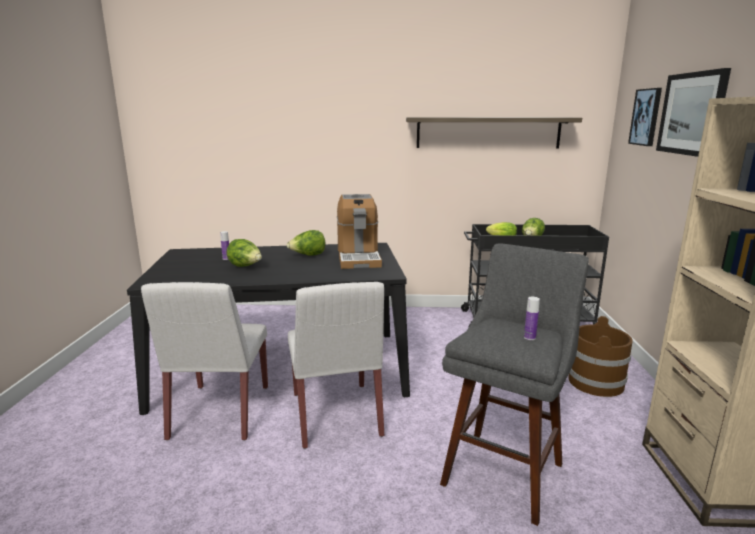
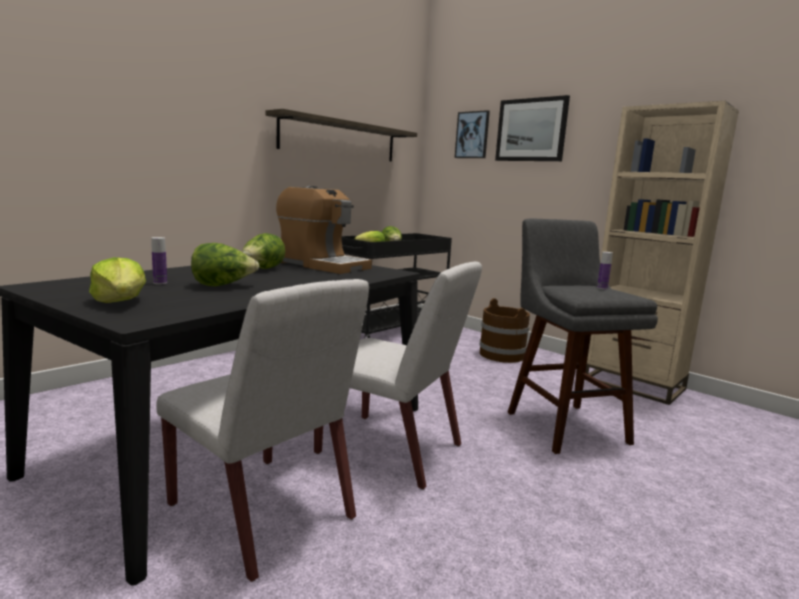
camera: 50 degrees left, 5 degrees down
(176, 269) = (120, 302): none -> lettuce

